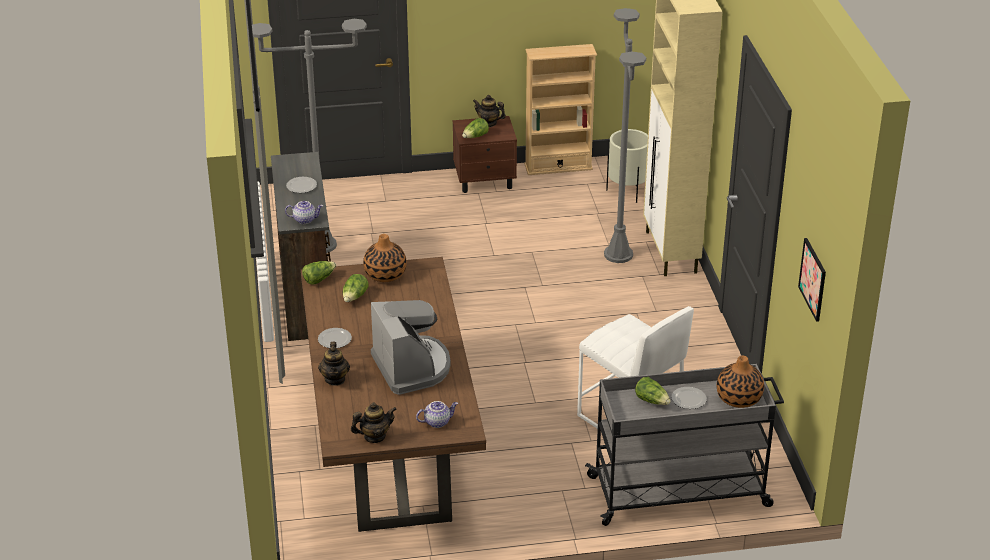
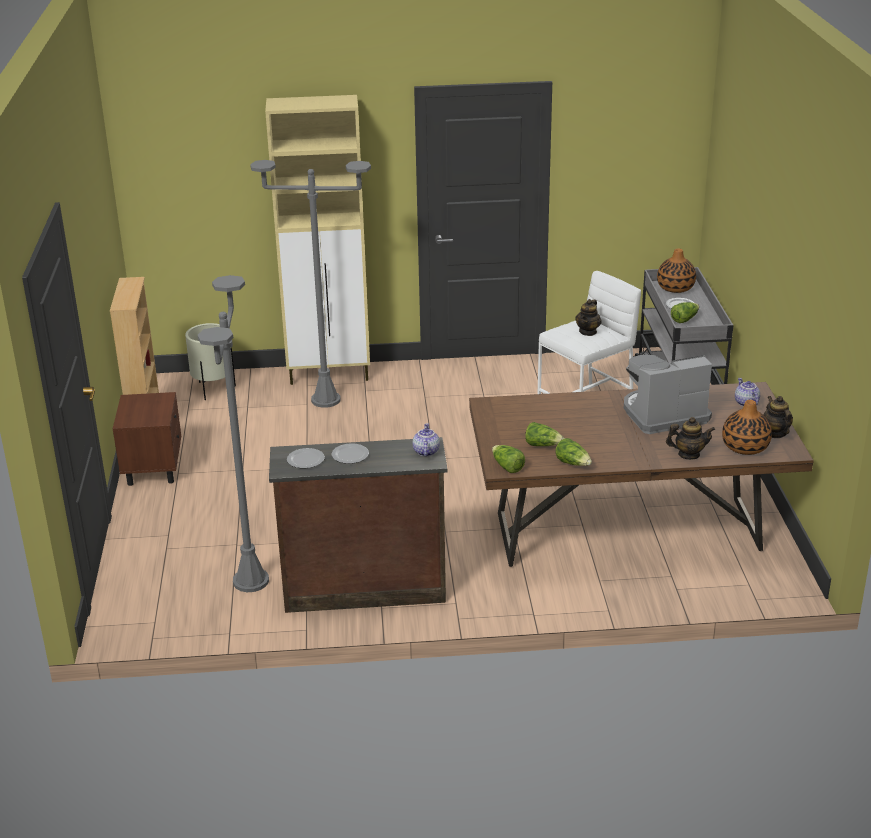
camera: 85 degrees left, 5 degrees down
(334, 339) = (620, 456): plate -> plate (306, 460)
(385, 274) = (500, 428): vase -> vase (745, 447)
(475, 137) = (159, 415): lettuce -> lettuce (573, 463)
(488, 123) = (132, 406): teapot -> teapot (588, 332)
(813, 279) = (647, 176): picture -> none

